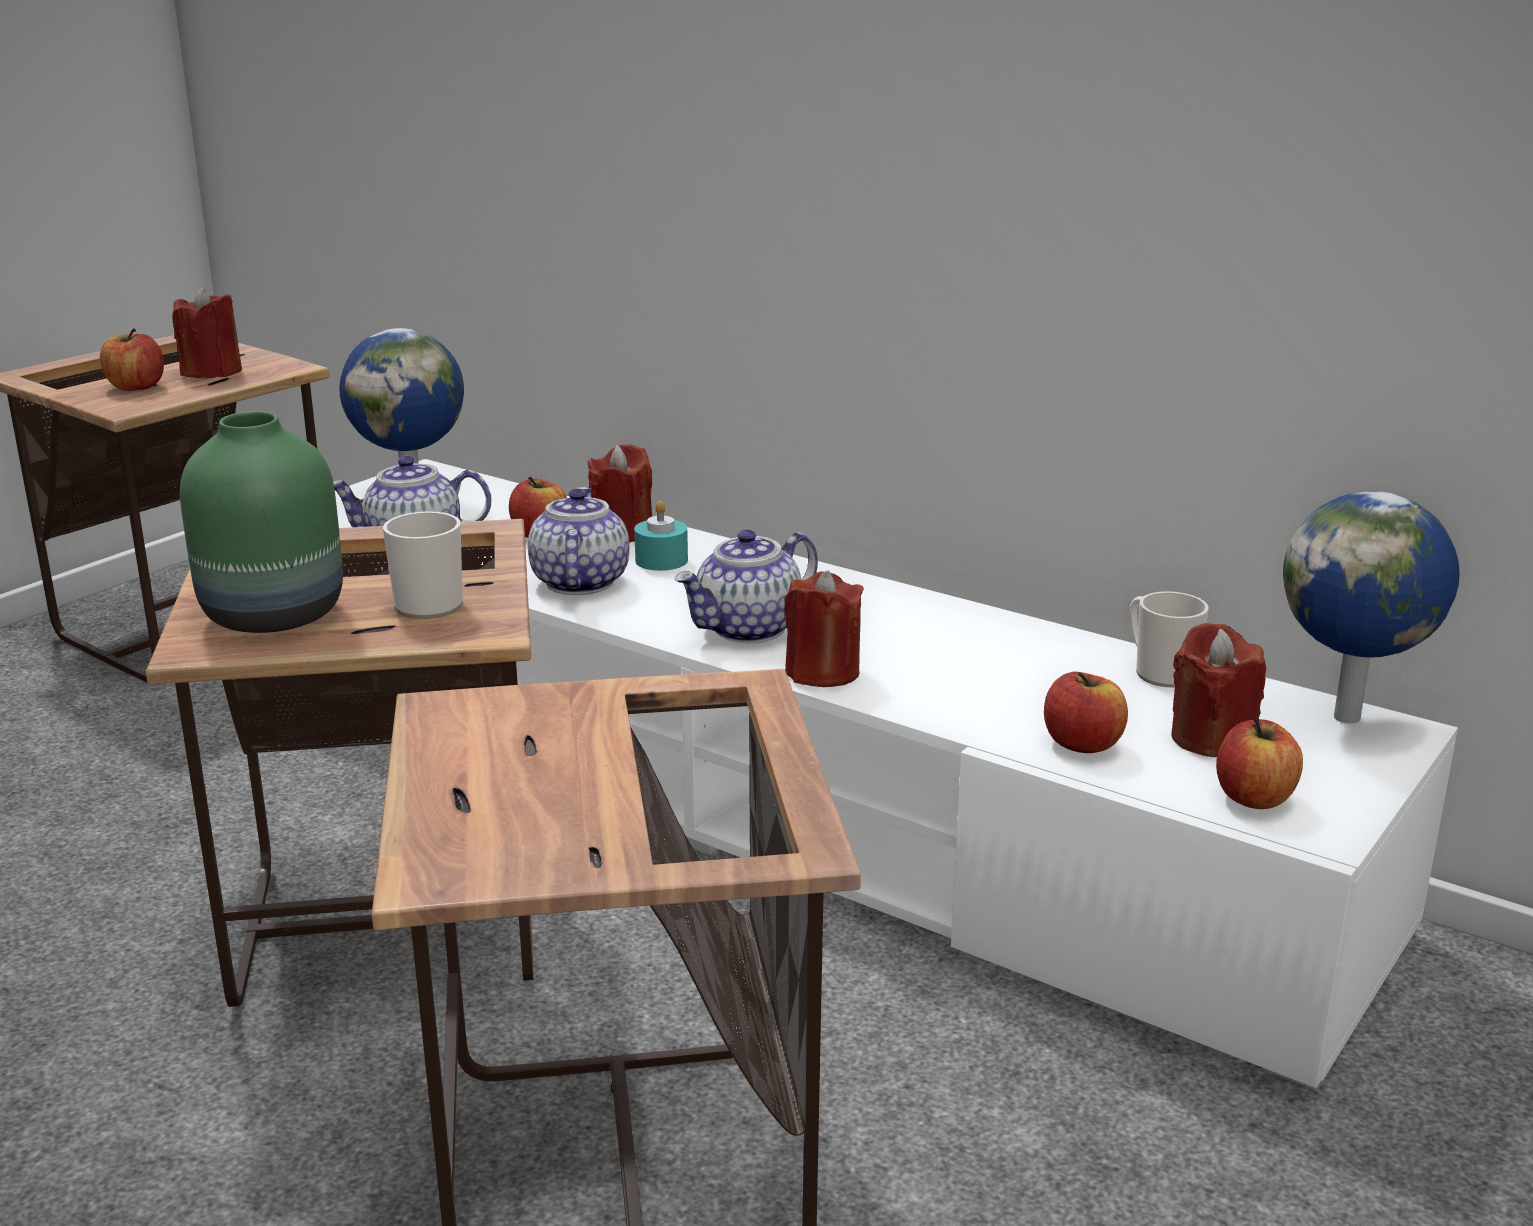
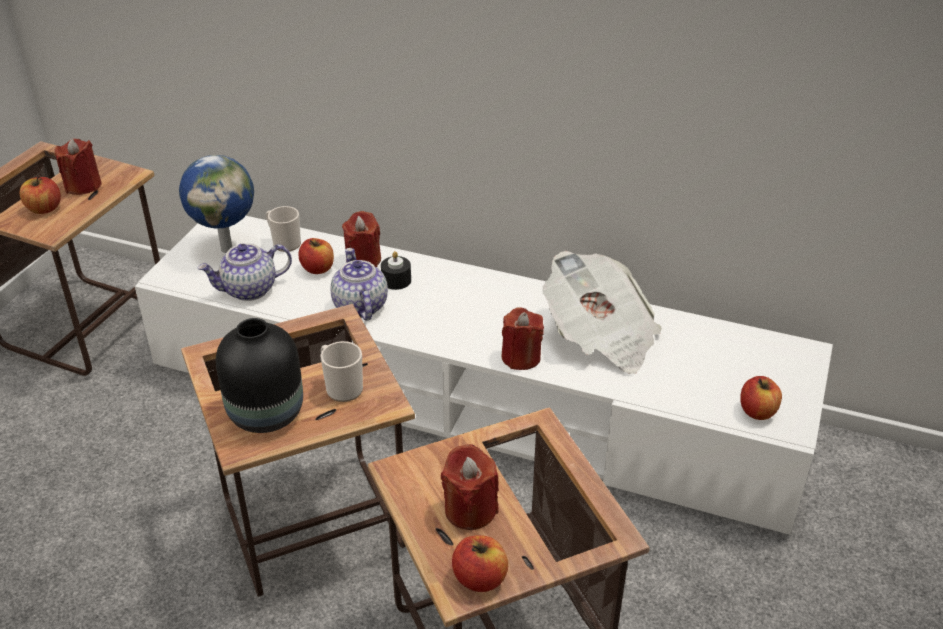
camera: 15 degrees left, 15 degrees up
(269, 616) = (264, 414): green vase -> black vase
(661, 560) = (396, 280): turquoise candle -> black candle
(749, 629) = (469, 330): teapot -> none
(987, 664) = (600, 336): none -> newspaper
(1083, 744) = (667, 388): apple -> apple (480, 578)
(1159, 672) = (686, 328): mug -> mug (284, 243)
(1211, 738) = (725, 373): red candle -> red candle (470, 510)
(1350, 717) = (784, 346): globe -> none

